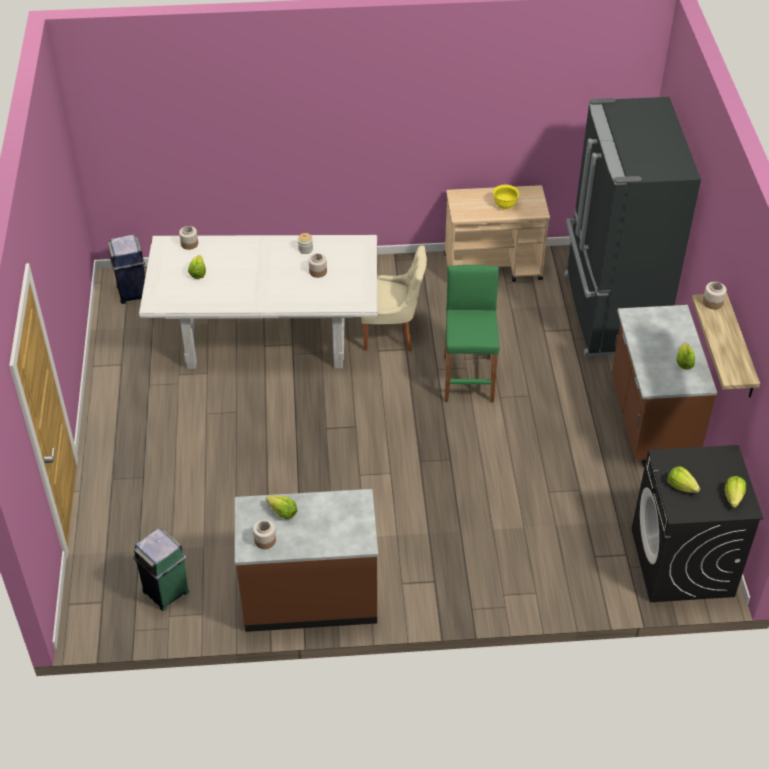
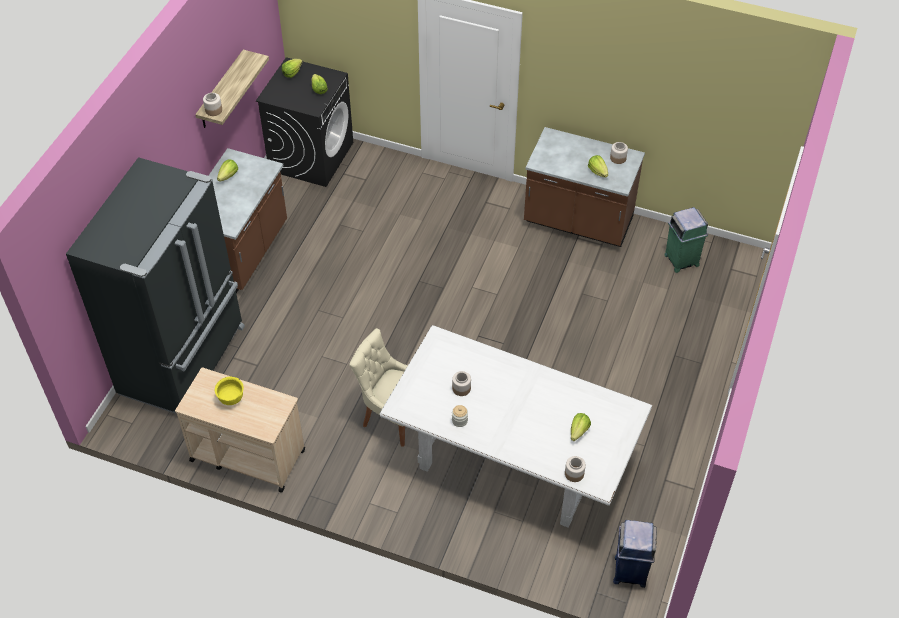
camera: 155 degrees left, 5 degrees up
(468, 379) = (356, 344): green stool -> none

